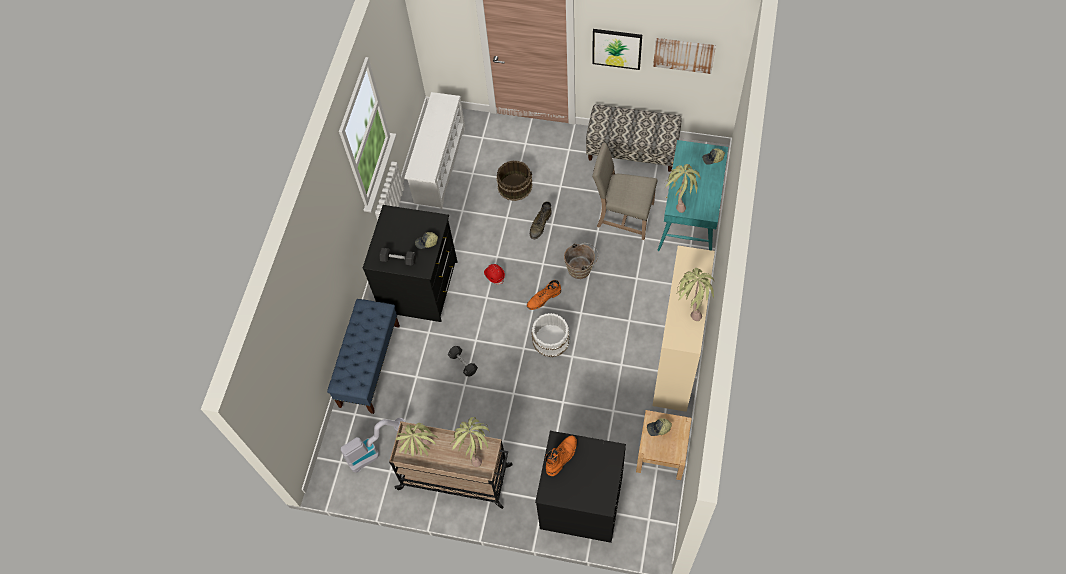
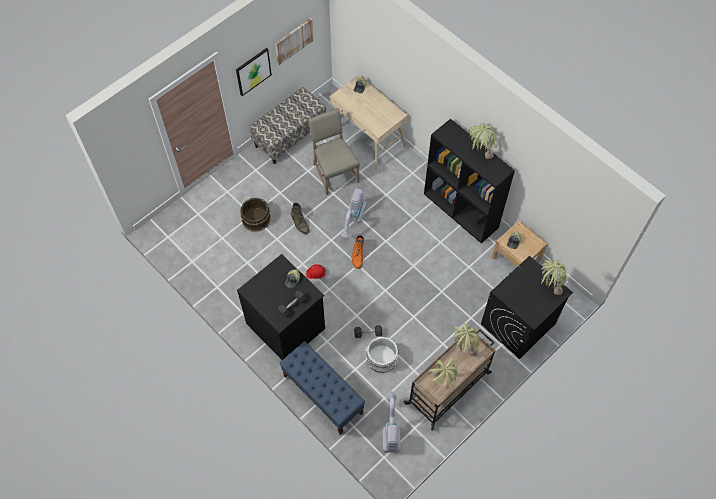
camera: 60 degrees left, 0 degrees up
(439, 165) = (196, 254): white shoe rack -> none
(550, 340) = (391, 270): white bucket -> white bucket (381, 358)
(561, 456) = (513, 295): orange boot -> none
(581, 268) = (353, 220): brown bucket -> vacuum cleaner
(623, 216) = (334, 172): beige chair -> beige chair turned 105 degrees clockwise
(677, 361) = (461, 210): beige bookcase -> black bookcase
(680, 200) = (375, 123): potted plant -> potted plant (548, 287)
(690, 219) = (368, 138): turquoise desk -> beige desk

